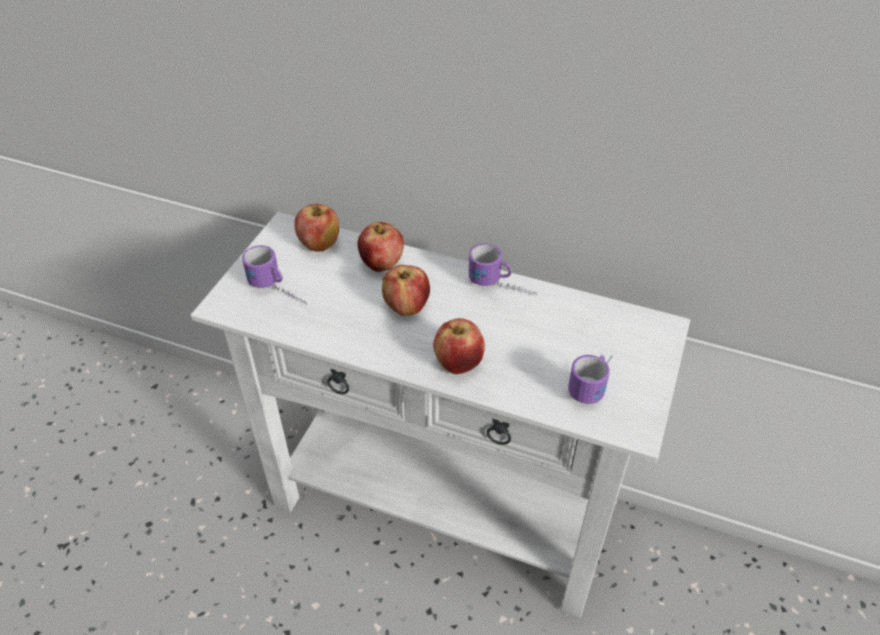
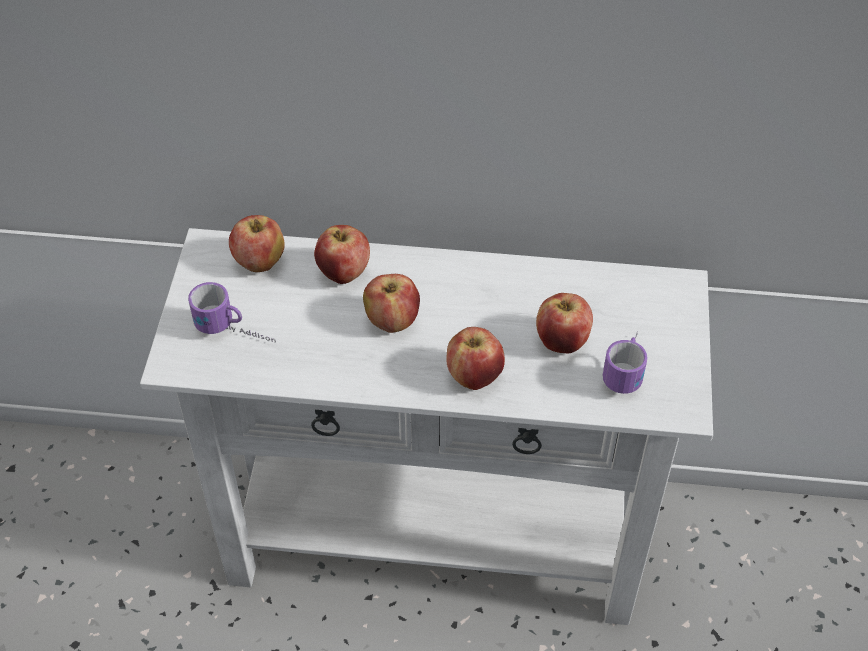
camera: 15 degrees left, 5 degrees up
(502, 288) = (492, 275): mug -> none
(544, 351) = (562, 342): none -> apple

